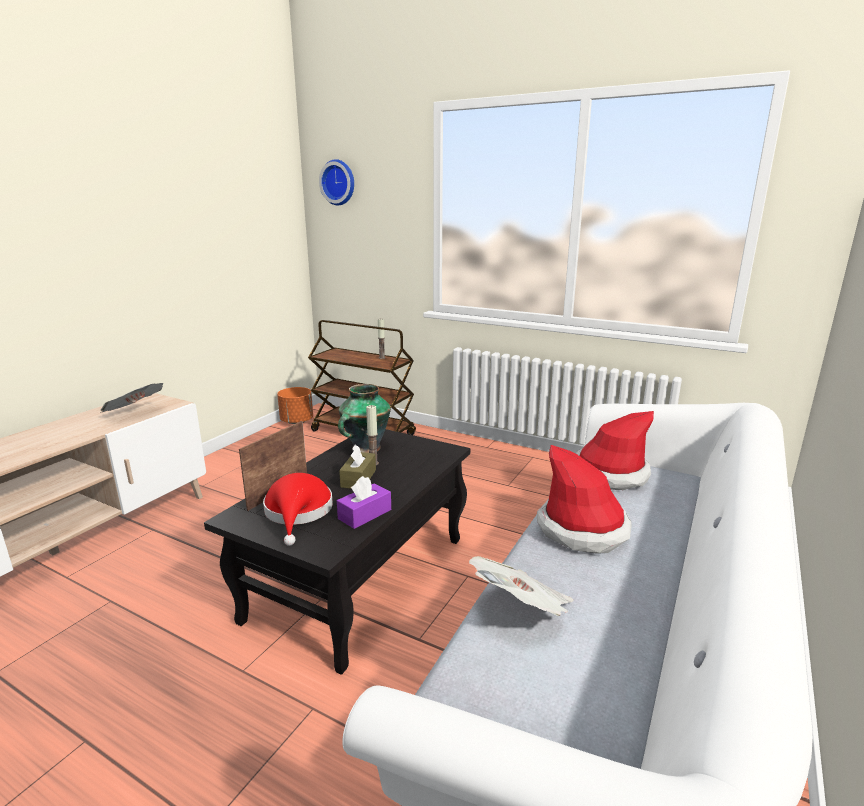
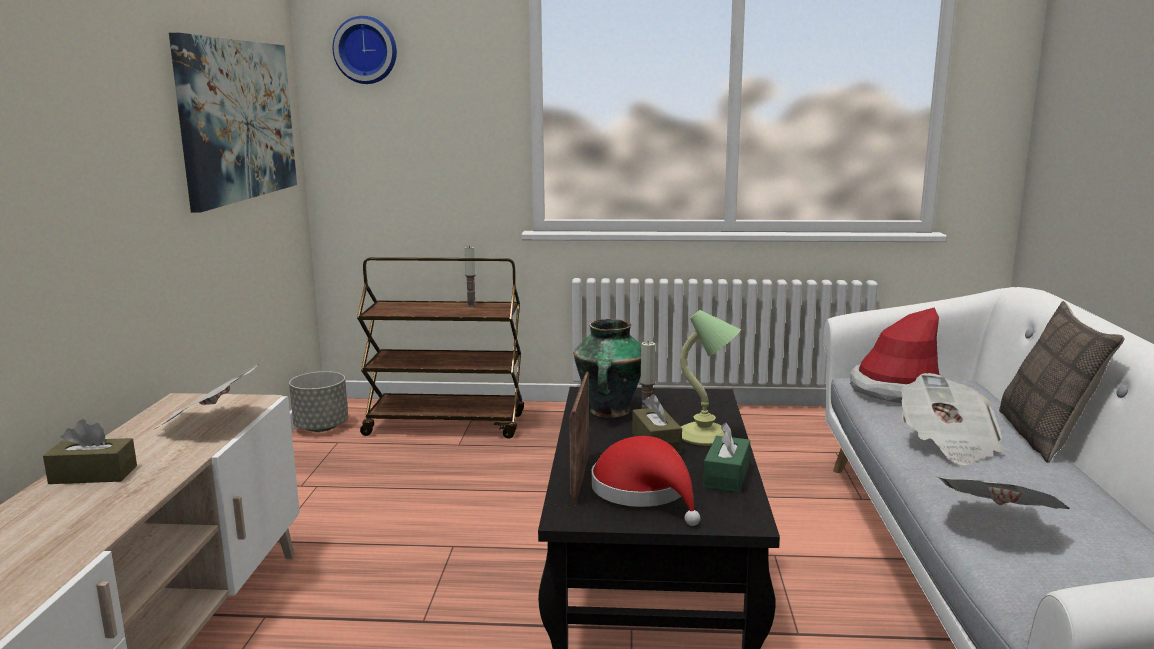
camera: 25 degrees left, 5 degrees down
(44, 433) = (93, 475): none -> brown tissue box
(234, 229) = (237, 120): none -> picture
(296, 421) = (321, 427): orange planter -> grey planter
(365, 514) = (726, 476): purple tissue box -> green tissue box
(397, 481) = (706, 436): none -> table lamp
(582, 529) = (948, 444): hat -> newspaper
(683, 543) = (1045, 437): none -> pillow

